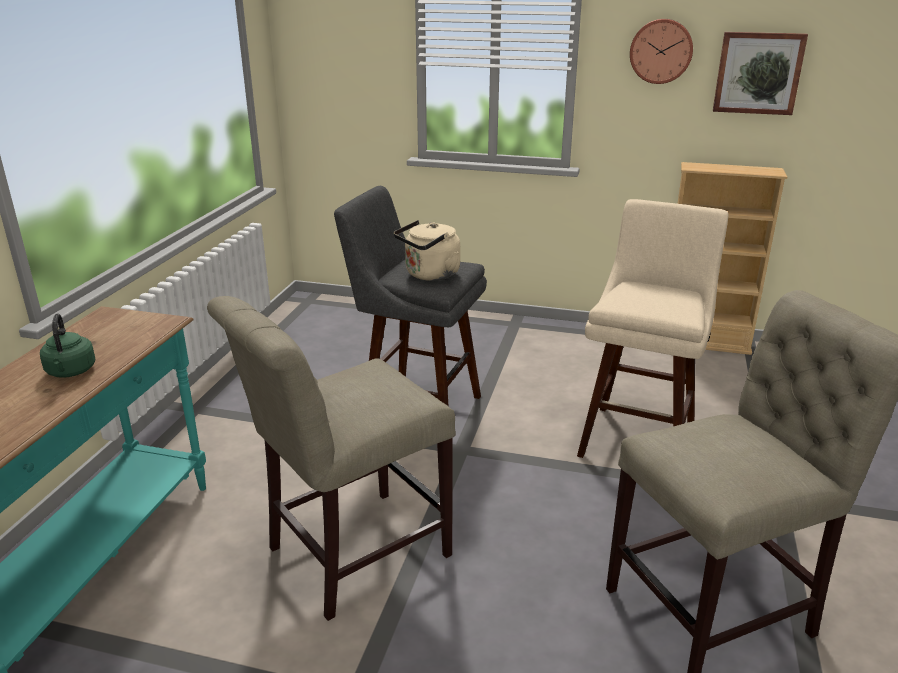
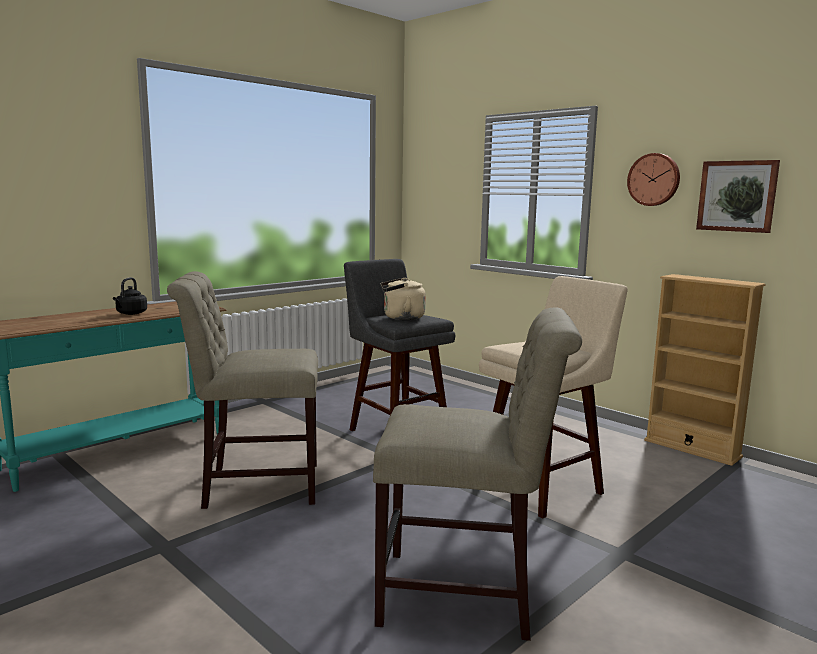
camera: 30 degrees right, 15 degrees down
(71, 372) = (130, 313): green kettle -> black kettle

